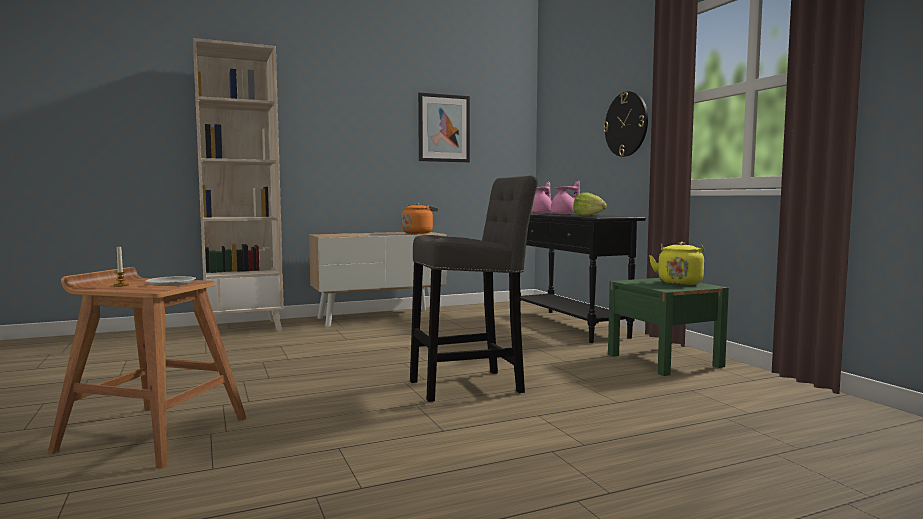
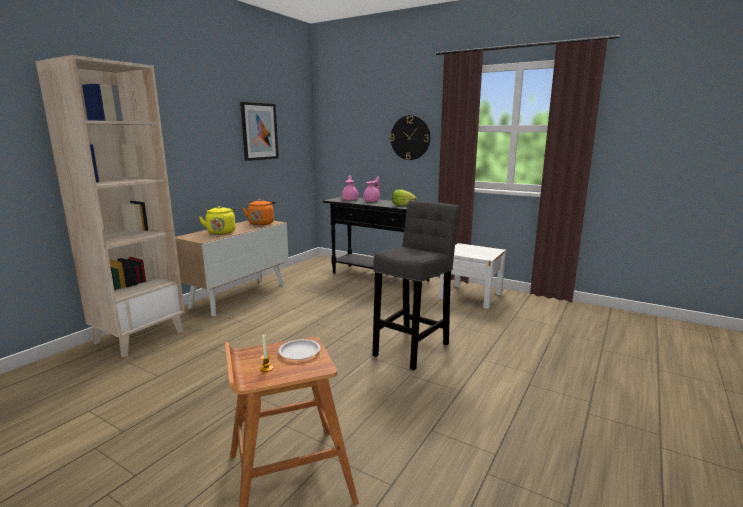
camera: 35 degrees left, 10 degrees up
(664, 360) = (470, 296): green nightstand -> white nightstand
(679, 283) = (477, 249): yellow kettle -> yellow kettle (221, 232)

